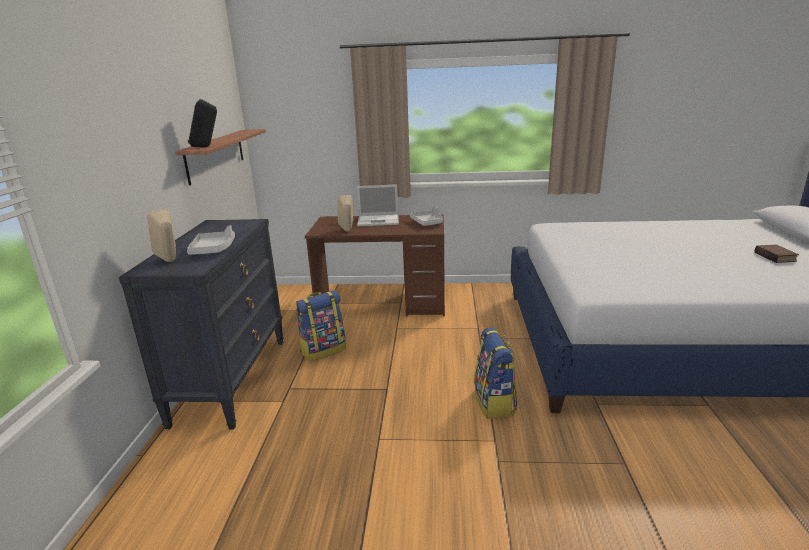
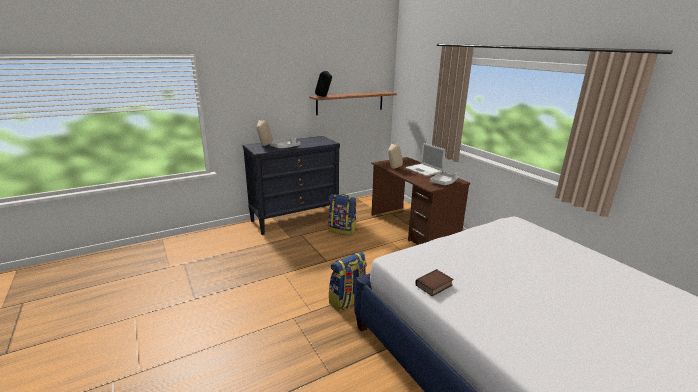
camera: 55 degrees right, 0 degrees up
(776, 257) = (631, 352): book -> book (434, 286)

